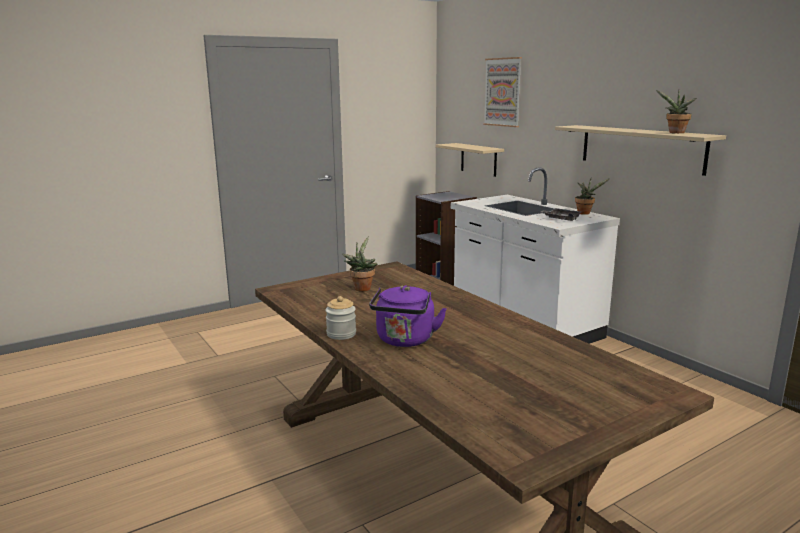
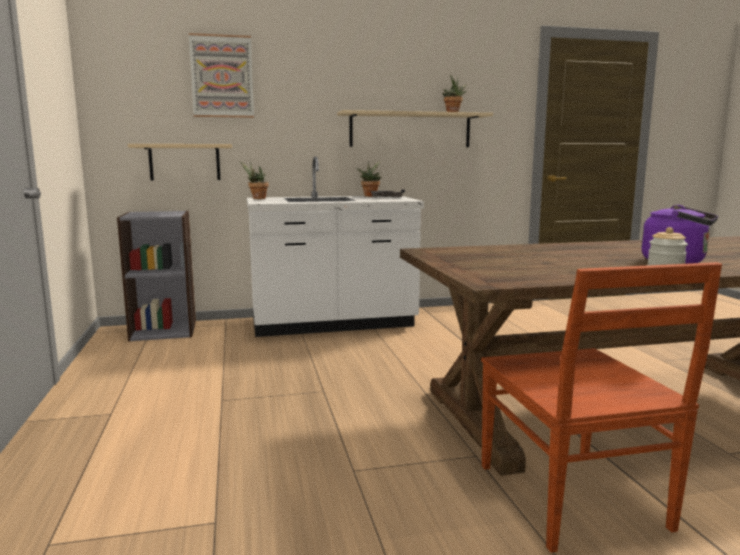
camera: 70 degrees left, 5 degrees down
(262, 446) = (572, 499): none -> brown chair
(362, 288) = (501, 261): potted plant -> potted plant (257, 198)

